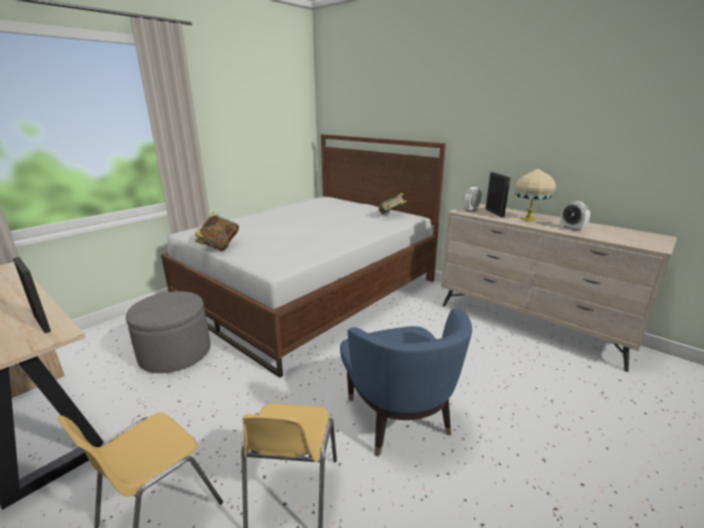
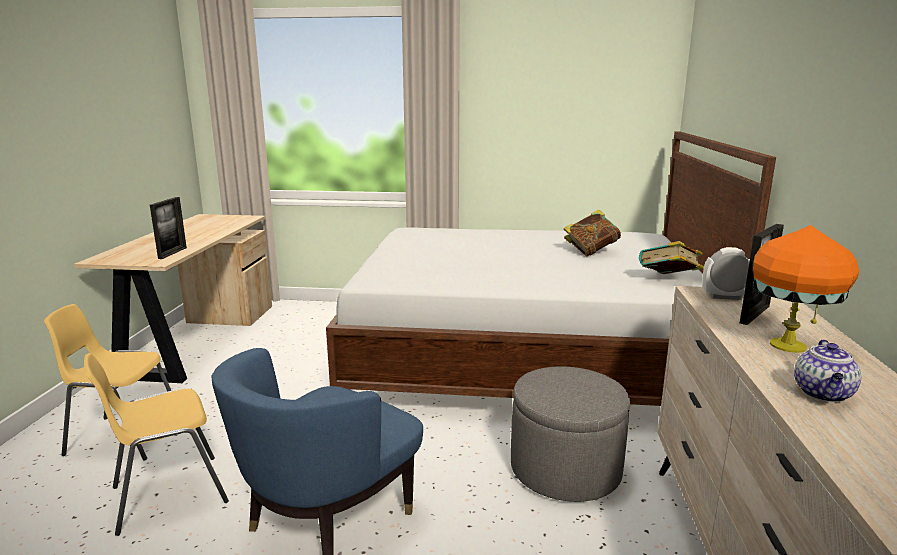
camera: 55 degrees right, 5 degrees down
(175, 353) = (318, 348): grey ottoman -> grey ottoman (565, 469)
(219, 246) = (391, 247): book -> book (591, 251)
(529, 219) = (788, 346): beige table lamp -> orange table lamp
(572, 228) = (823, 394): alarm clock -> teapot

